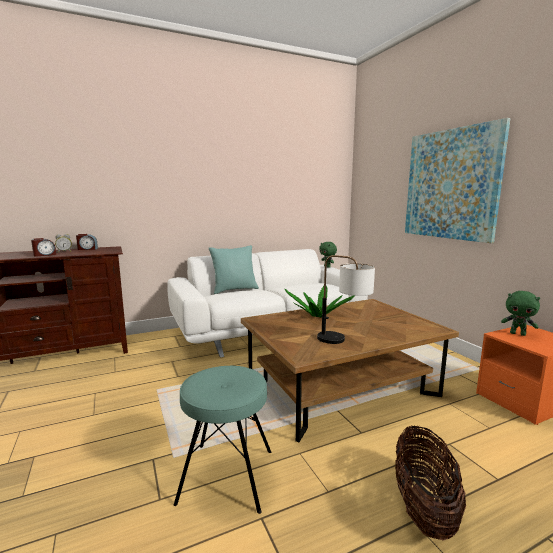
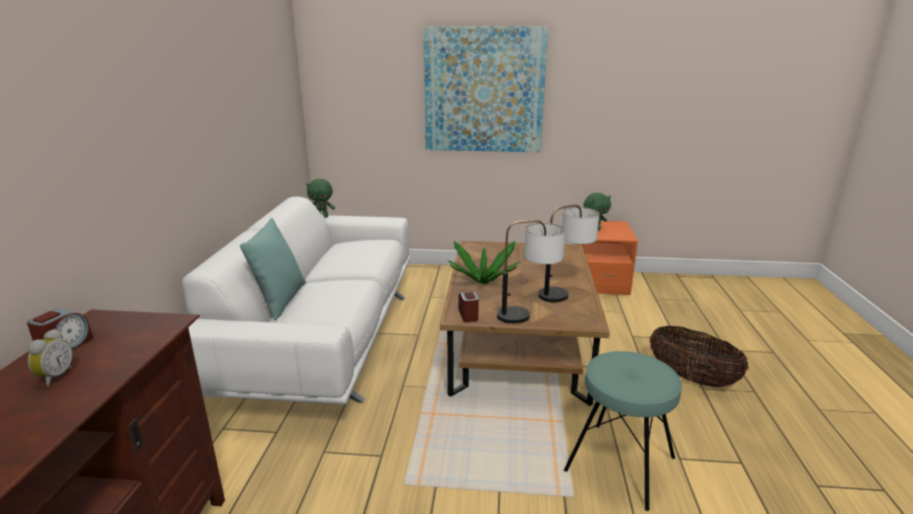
camera: 60 degrees left, 10 degrees up
(44, 255) = (62, 405): alarm clock -> alarm clock (468, 315)
(285, 336) = (528, 314): none -> table lamp

